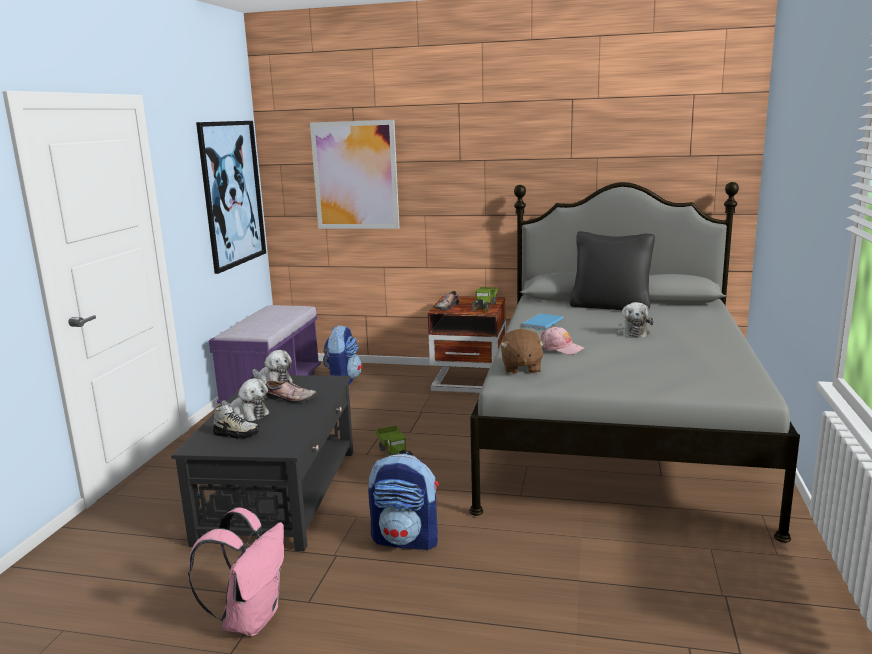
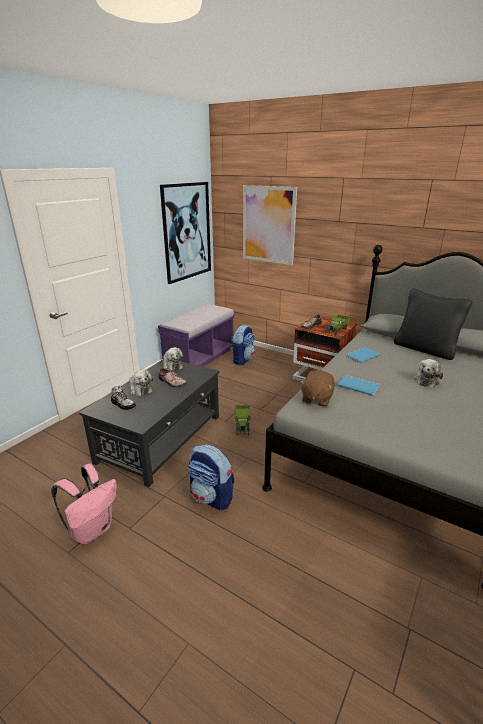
camera: 20 degrees right, 10 degrees up
(560, 348) = (357, 385): pink cap -> blue book

